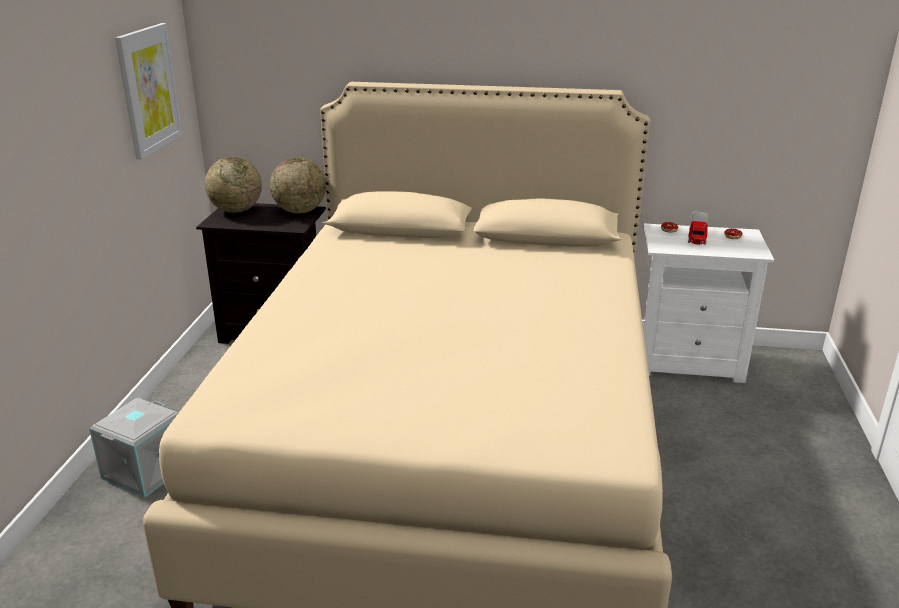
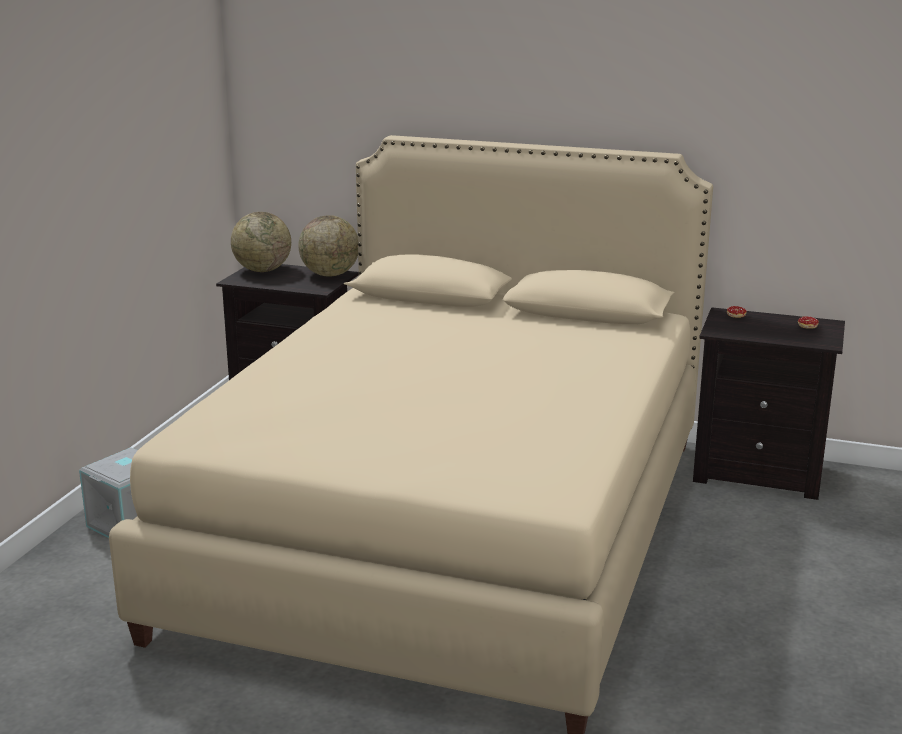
camera: 10 degrees right, 5 degrees down
(149, 89) = (177, 135): picture -> none
(688, 361) = (759, 473): white nightstand -> black nightstand
(697, 237) = (765, 324): toy truck -> none

